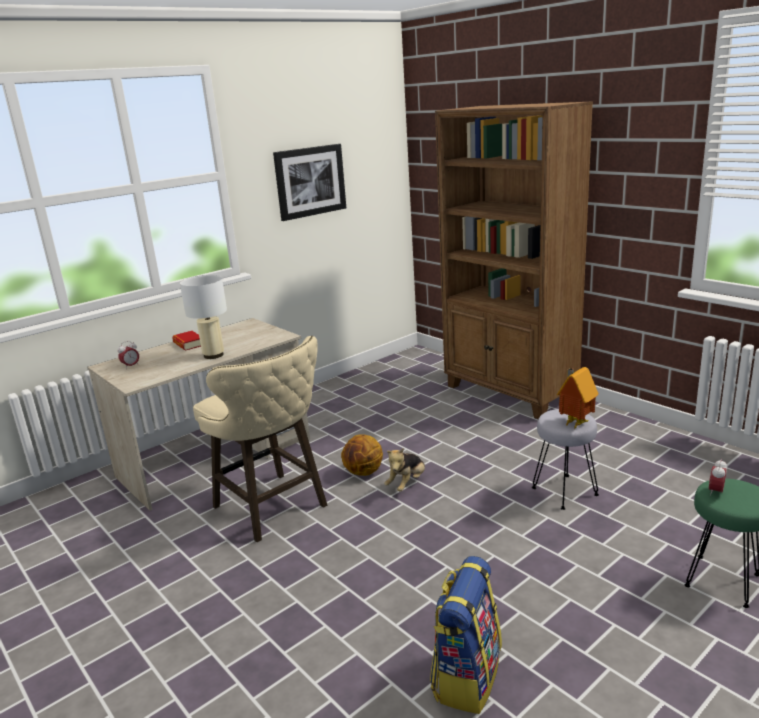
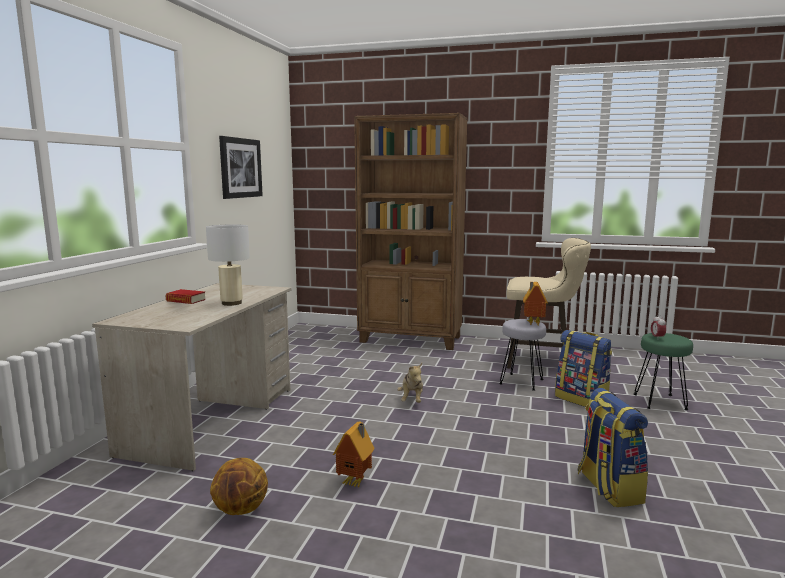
camera: 35 degrees left, 10 degrees down
(131, 366) = (151, 317): alarm clock -> none
(244, 568) = (356, 482): none -> toy house
(273, 508) = (322, 439): beige stool -> beige stool (542, 361)
(363, 472) = (368, 401): basketball -> basketball (241, 510)
(609, 542) = (582, 399): none -> backpack

